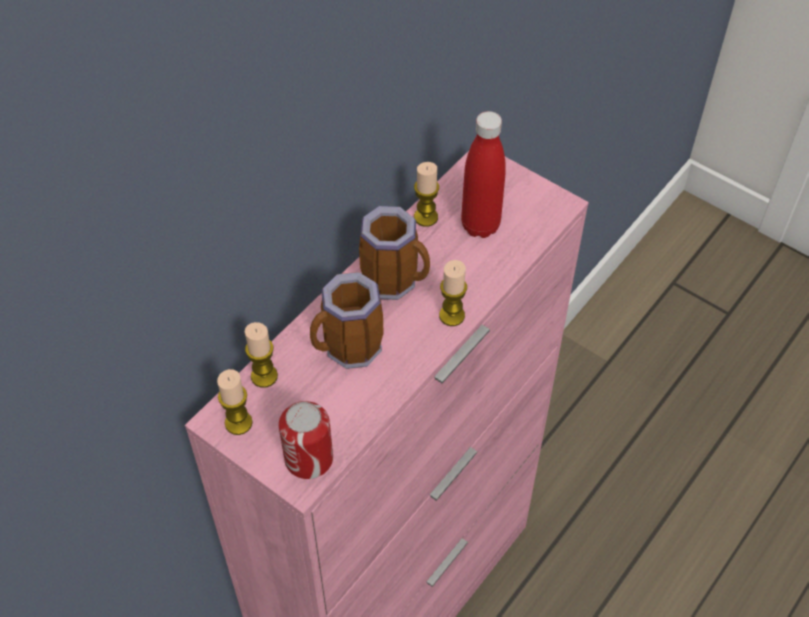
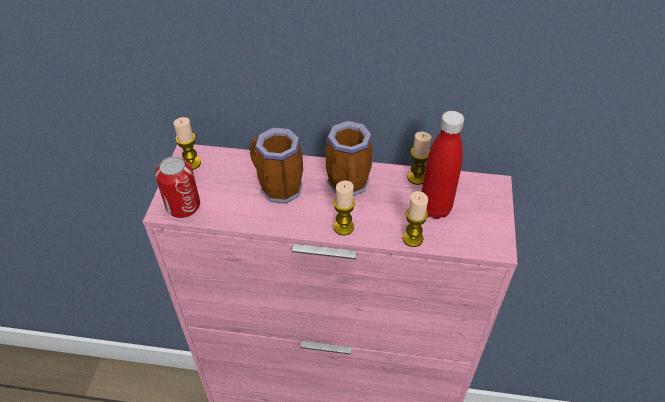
camera: 60 degrees right, 5 degrees down
(264, 376) = (232, 159): candle -> candle (412, 238)

